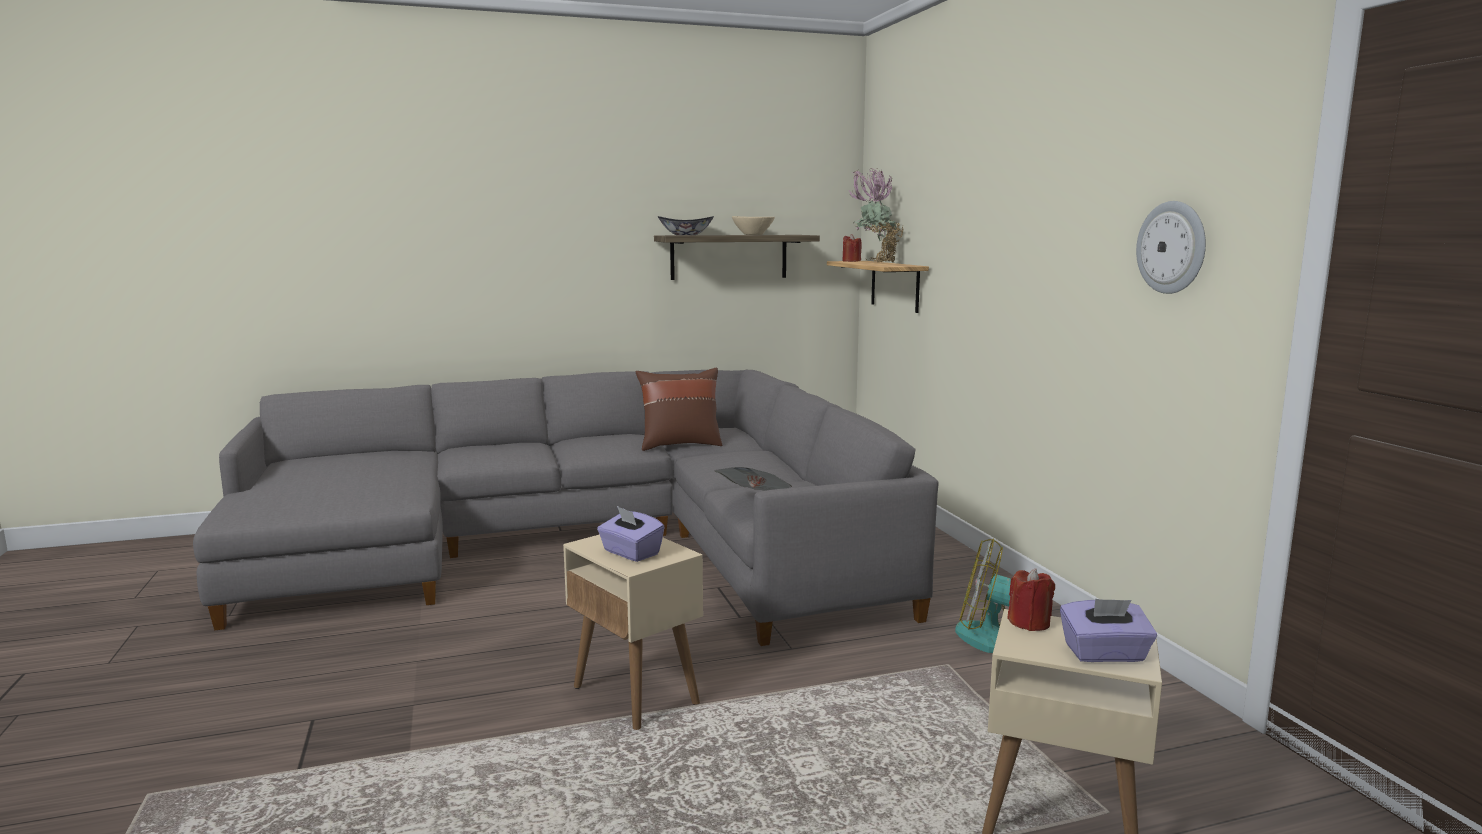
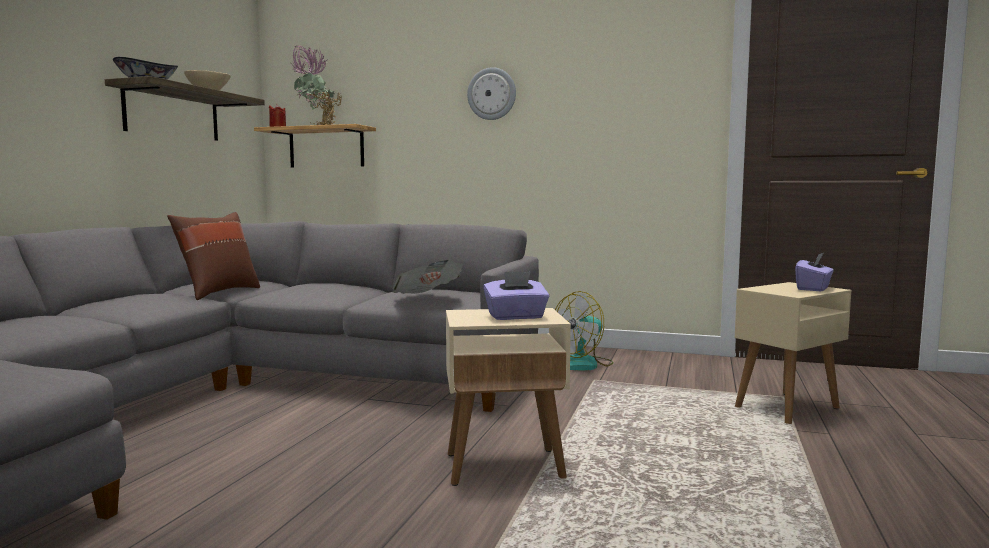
camera: 55 degrees left, 5 degrees down
(1029, 623) = (762, 289): red candle -> none
(1172, 247) = (637, 94): wall clock -> wall clock (492, 94)

